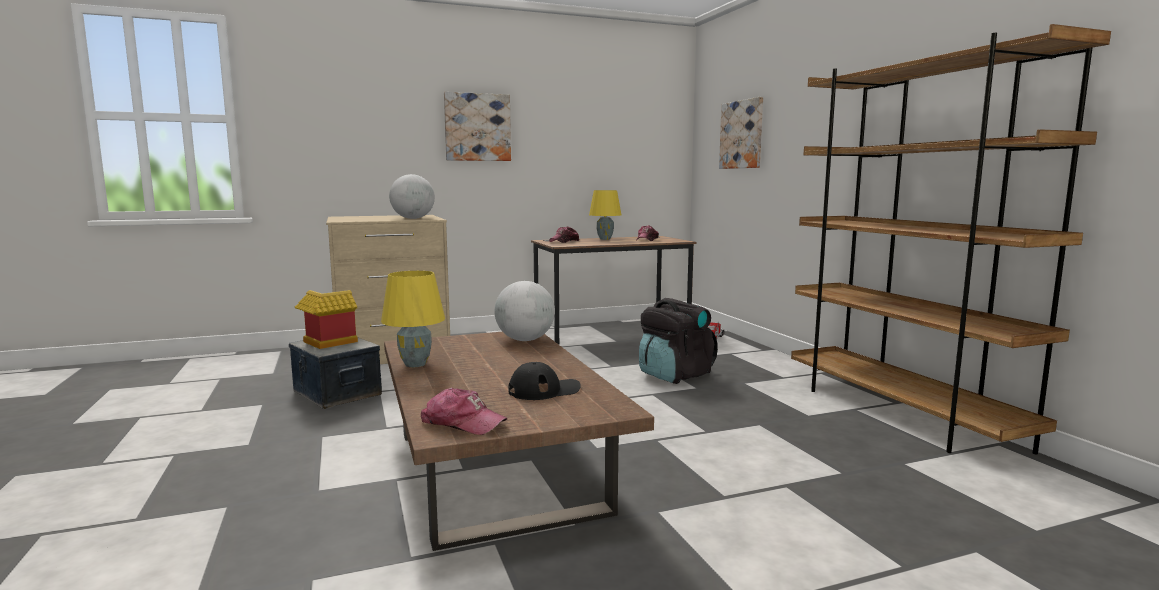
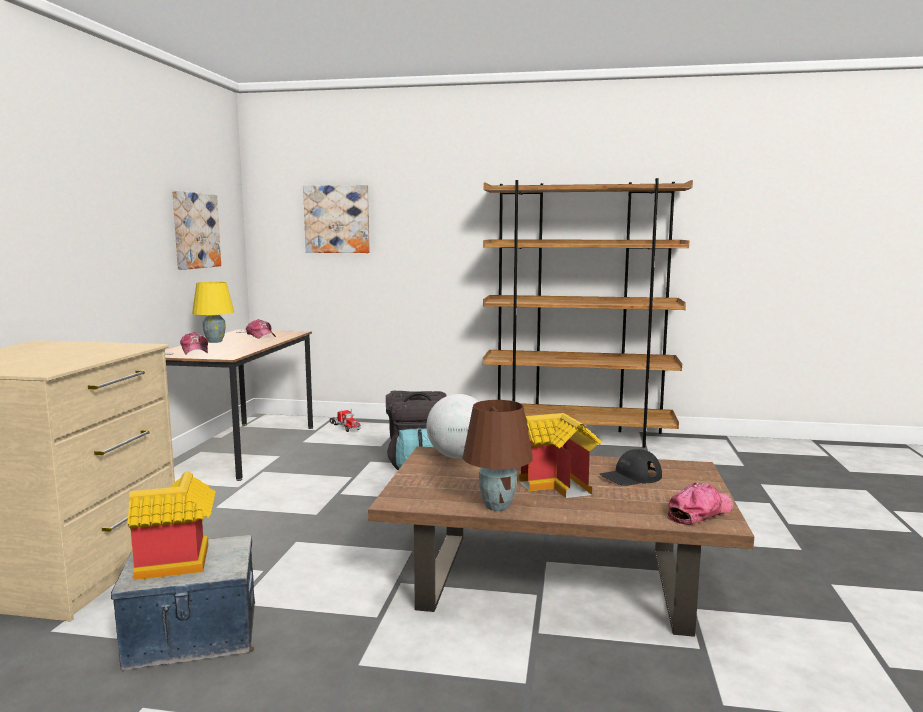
camera: 60 degrees left, 0 degrees up
(413, 218) = (105, 349): globe -> none
(416, 364) = (497, 506): yellow table lamp -> brown table lamp
(477, 127) = (70, 202): picture -> picture (195, 230)
(487, 373) = (559, 485): none -> toy house
(544, 390) = (630, 476): black cap -> black cap turned 120 degrees counterclockwise

